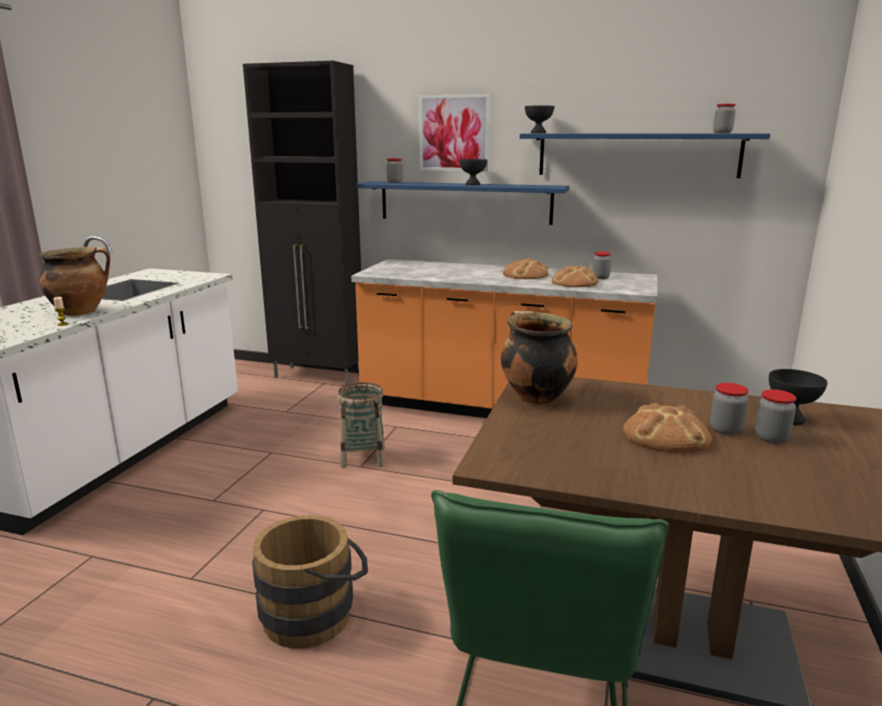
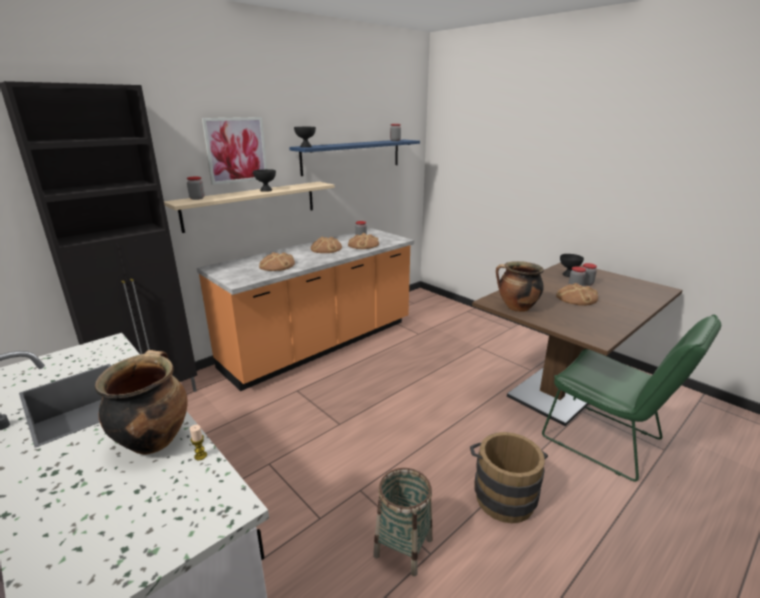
camera: 60 degrees left, 5 degrees up
(363, 457) = (328, 419): basket -> basket (403, 547)
(436, 273) = (277, 265): none -> bread
(465, 202) = (251, 205): blue shelf -> beige shelf

